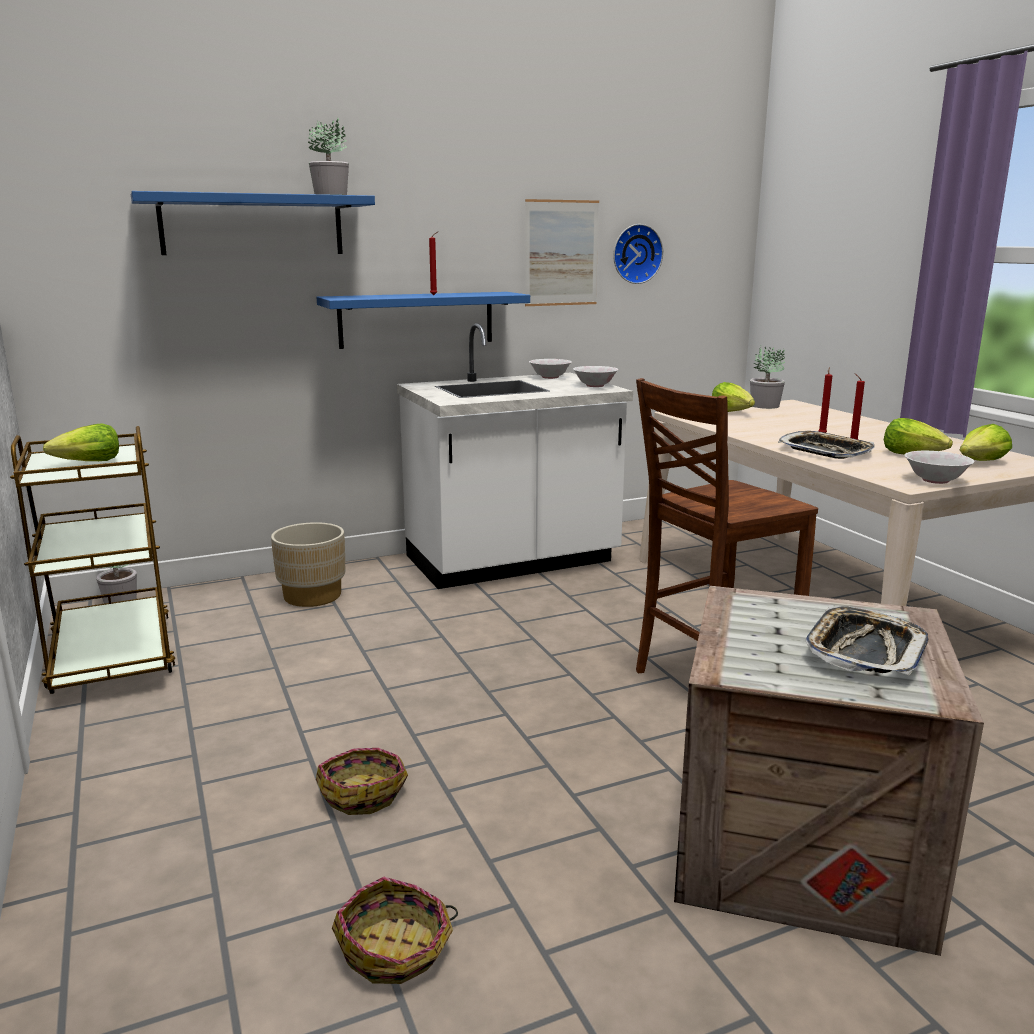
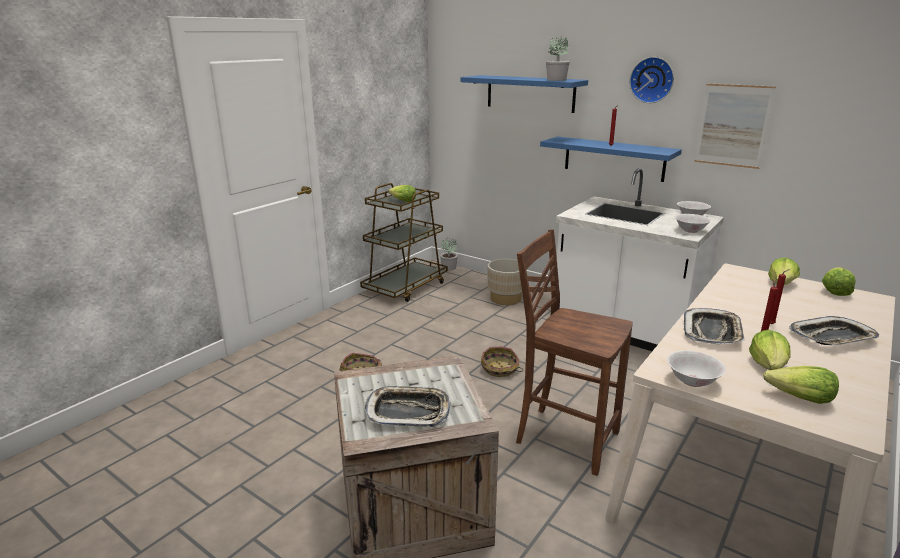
camera: 60 degrees right, 5 degrees up
(396, 948) = (278, 415): basket -> basket (500, 369)
(635, 254) = (809, 132): wall clock -> wall clock (652, 80)
(765, 406) = (835, 291): potted plant -> lettuce
(863, 429) = (832, 337): none -> tray

